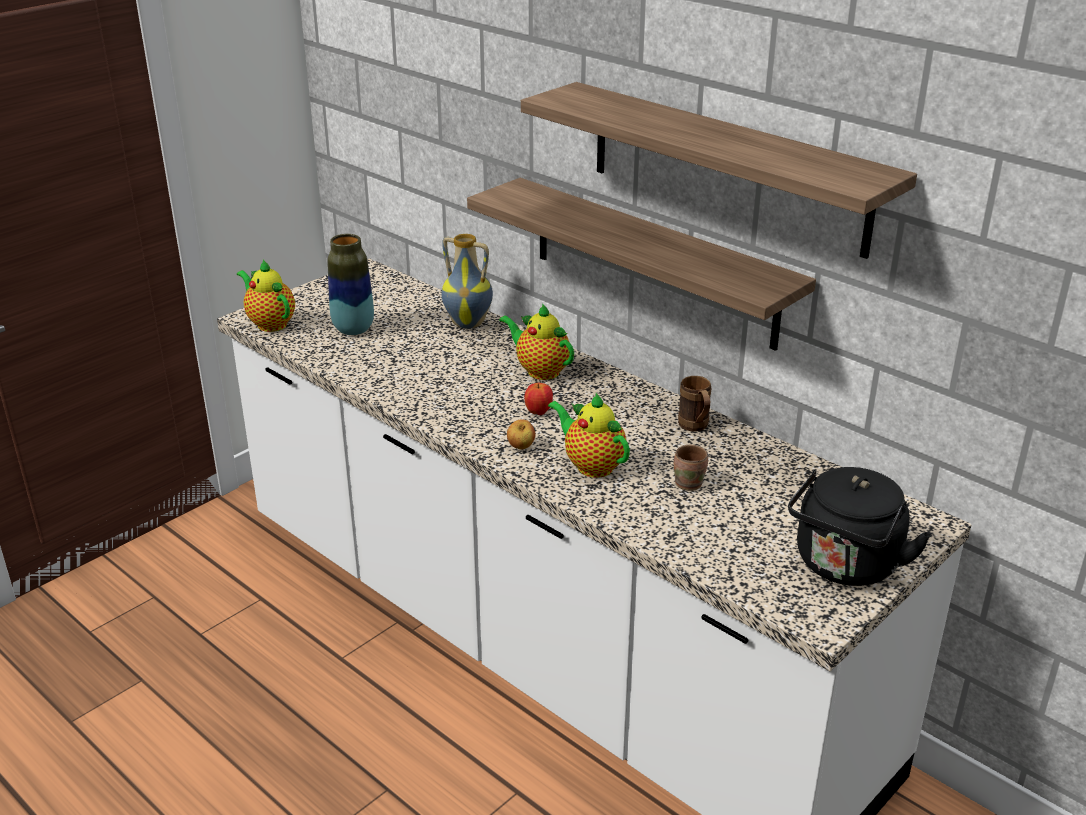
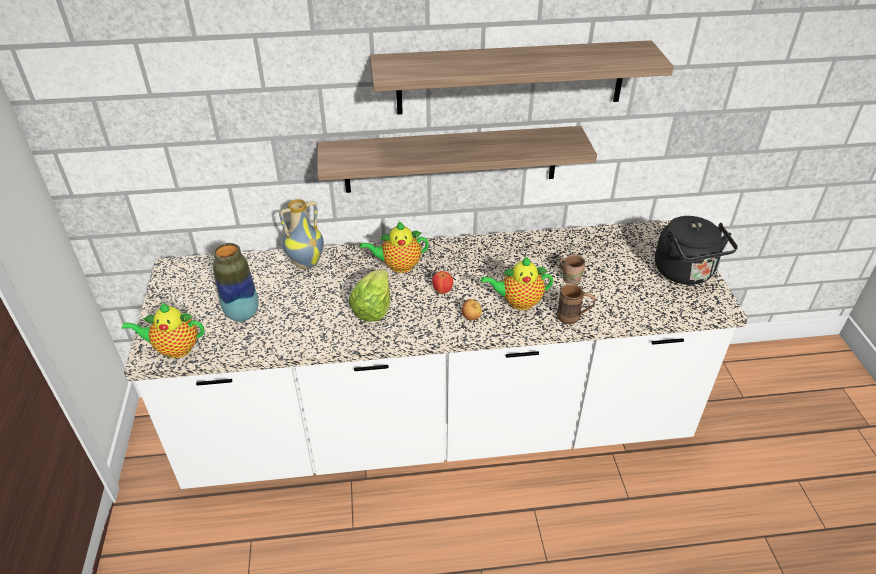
camera: 50 degrees left, 10 degrees up
(454, 387) = (373, 308): none -> lettuce
(695, 428) = (522, 247): brown mug -> brown mug (573, 318)

